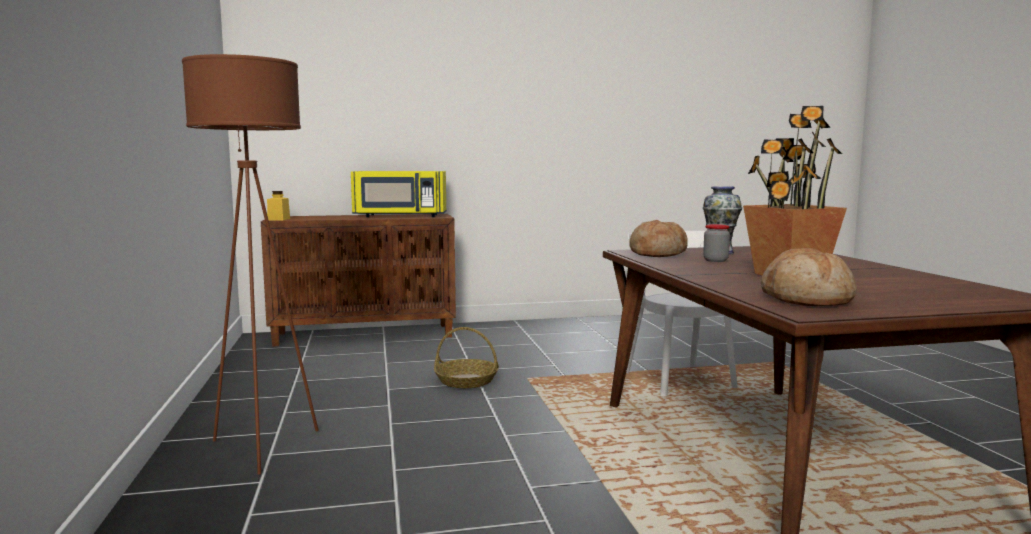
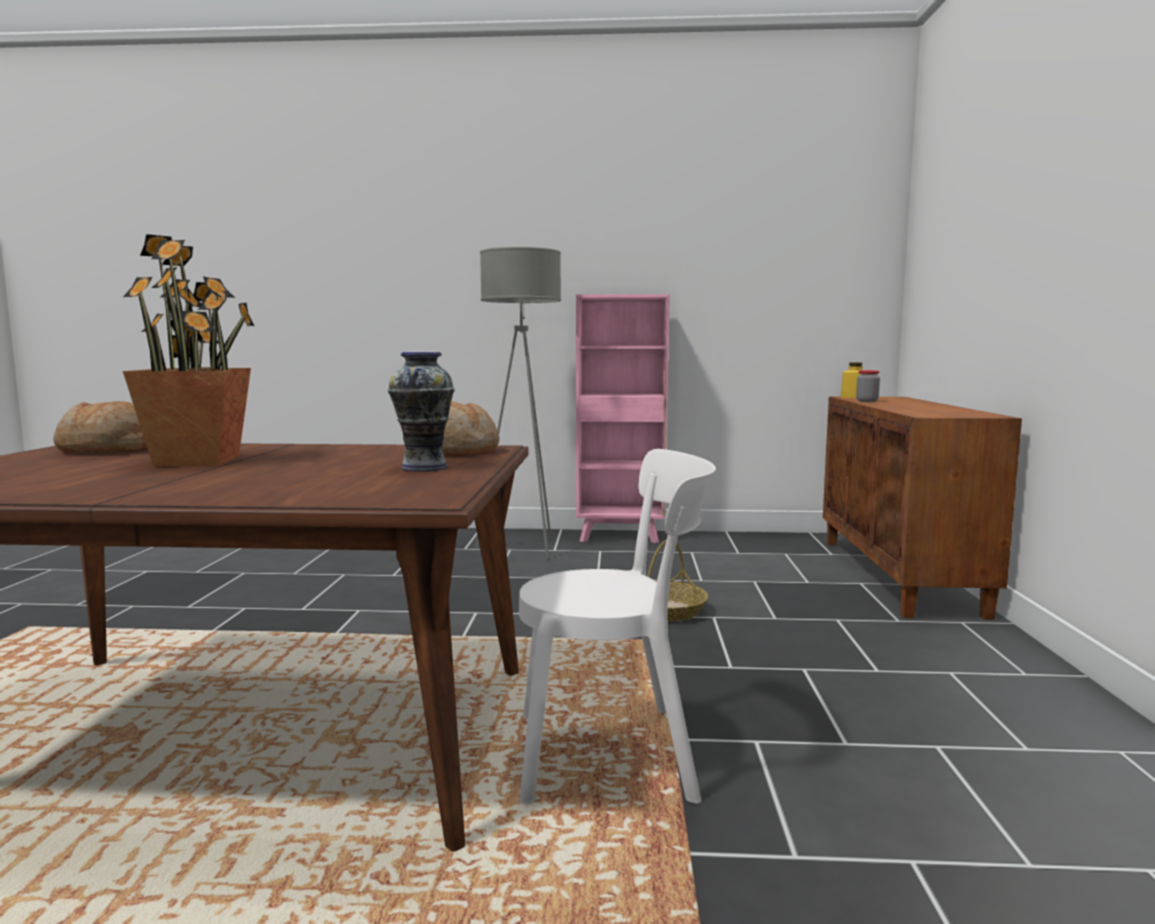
camera: 105 degrees right, 0 degrees up
(221, 409) = (621, 536): none -> pink bookcase
(264, 447) = (524, 548): brown floor lamp -> grey floor lamp
(400, 216) = (931, 409): yellow microwave -> none
(715, 260) = (353, 458): jar -> jar (867, 401)

